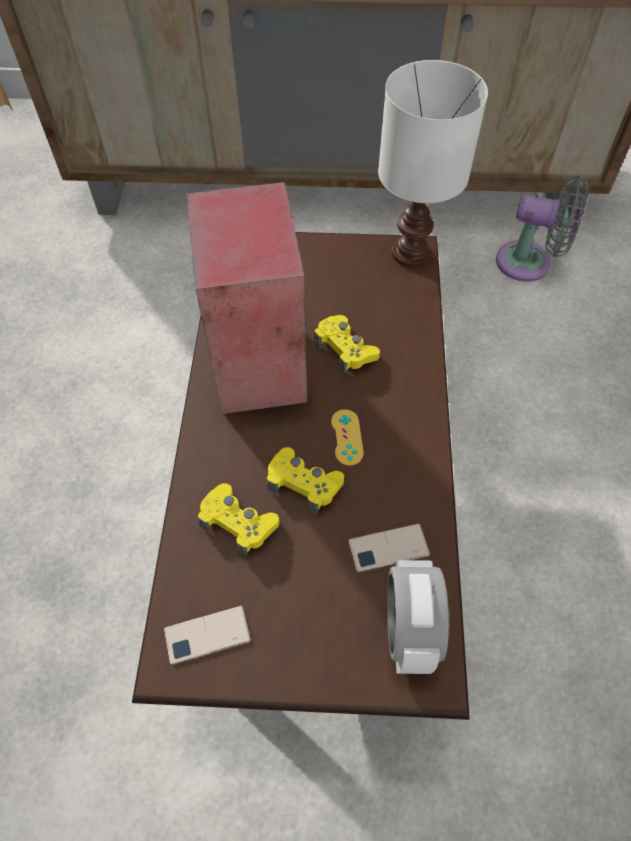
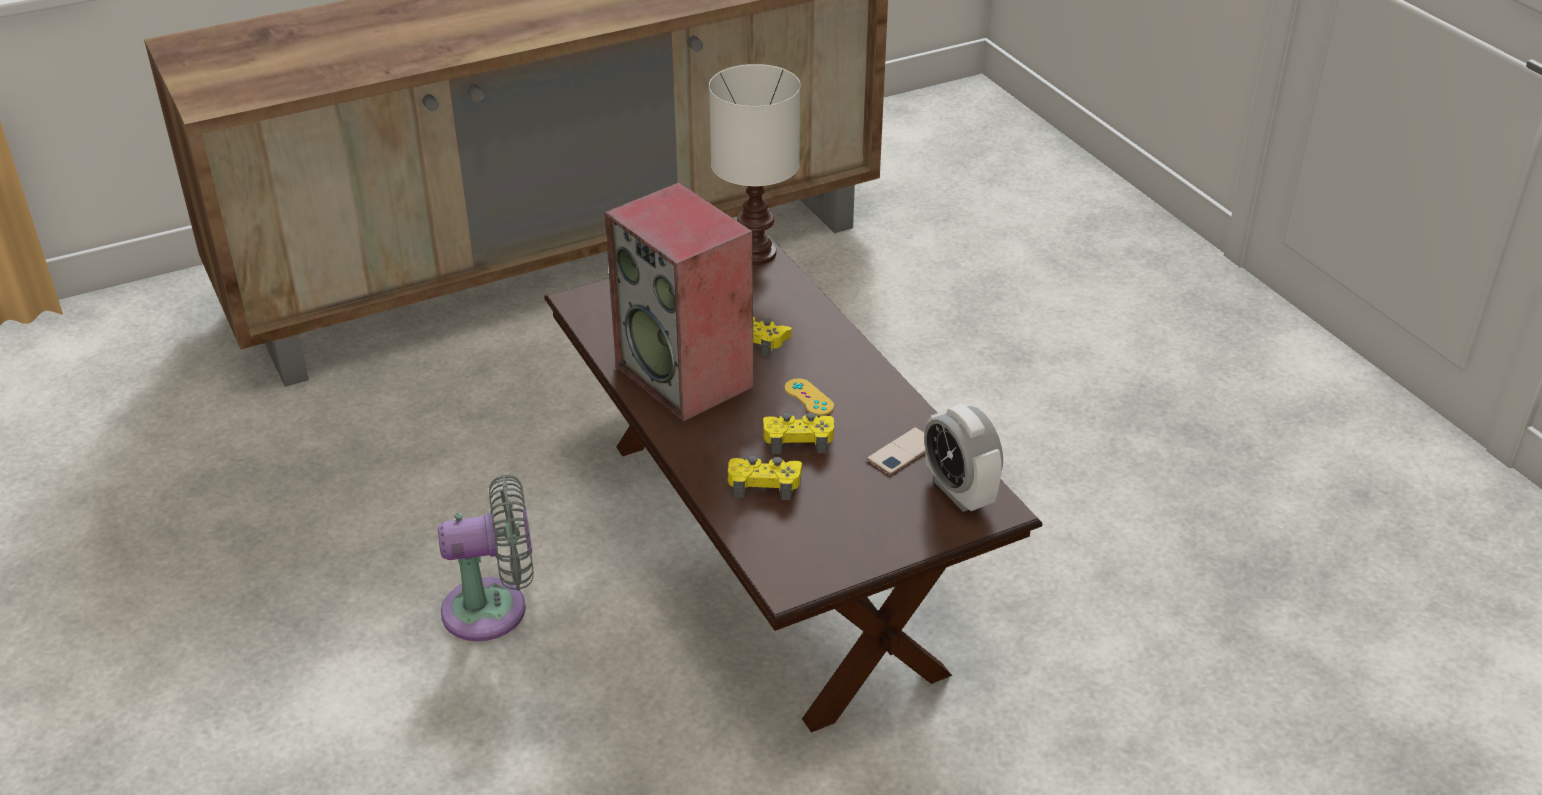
camera: 30 degrees left, 20 degrees down
(207, 635) = (802, 557): phone -> none
(529, 263) = (834, 272): grey fan -> grey fan (494, 609)

